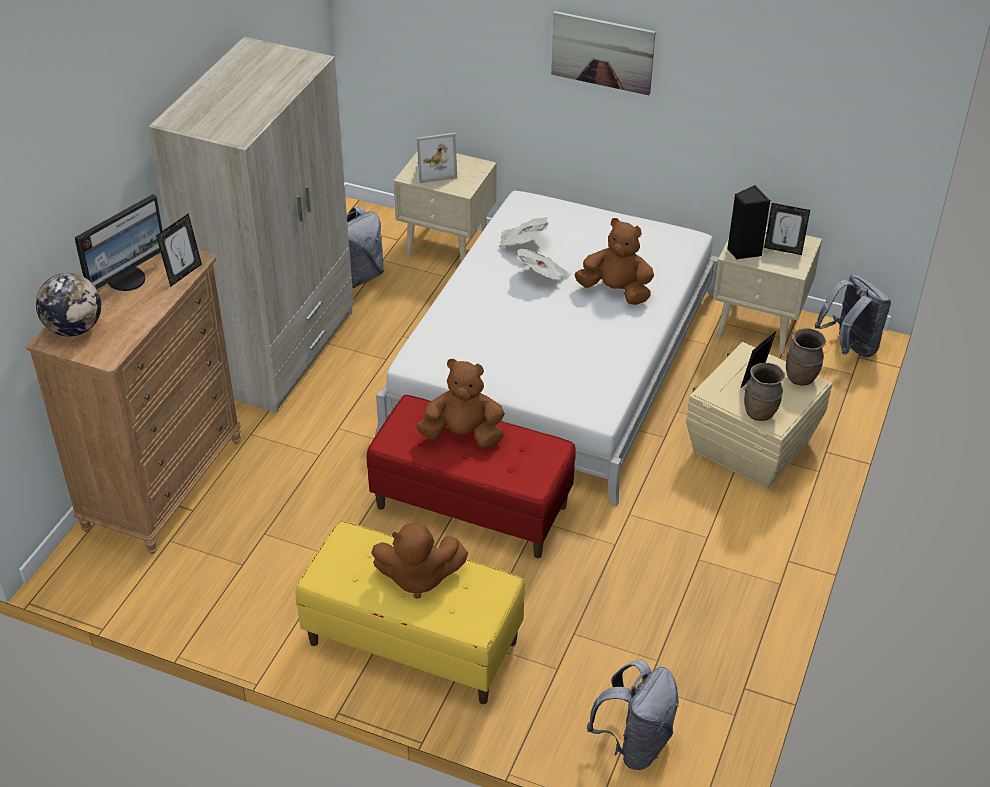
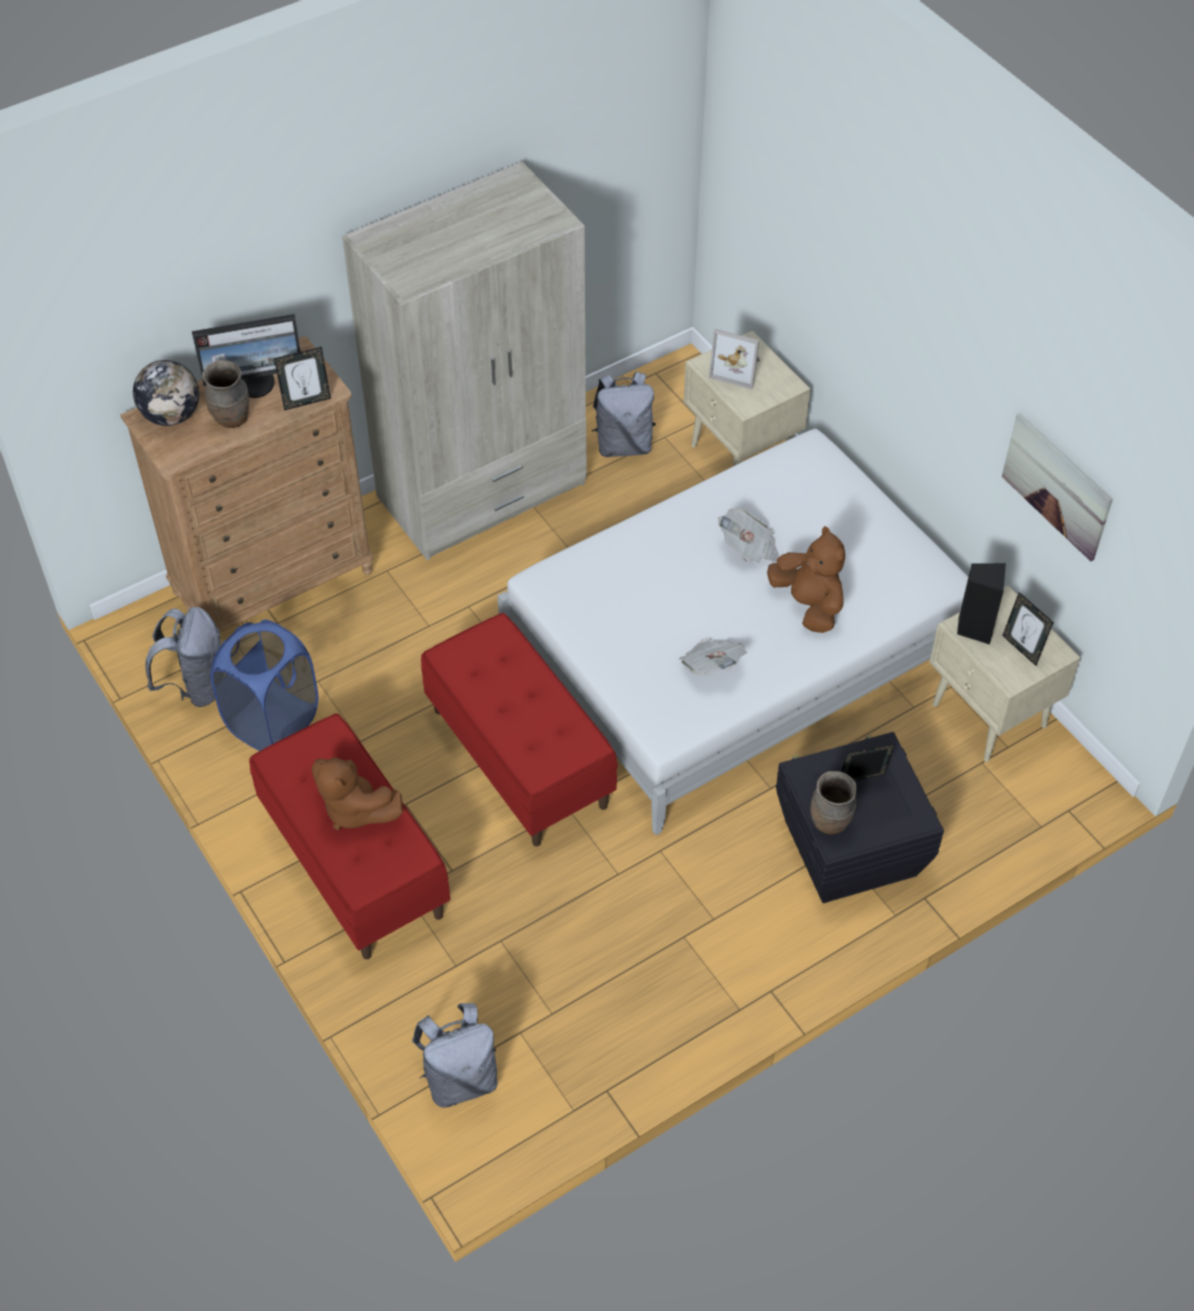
camera: 35 degrees right, 10 degrees up
(253, 579) = (273, 721): none -> blue laundry basket
(412, 643) = (354, 863): yellow bench -> red bench
(463, 435) = (518, 686): brown plush toy -> none
(522, 243) = (764, 498): newspaper -> newspaper (711, 666)
(602, 52) = (918, 329): picture -> picture (1057, 486)
(750, 447) = (848, 847): beige storage box -> black storage box
(801, 379) = (912, 808): brown vase -> brown vase (232, 419)
(849, 347) = (1068, 794): grey backpack -> grey backpack (196, 685)

